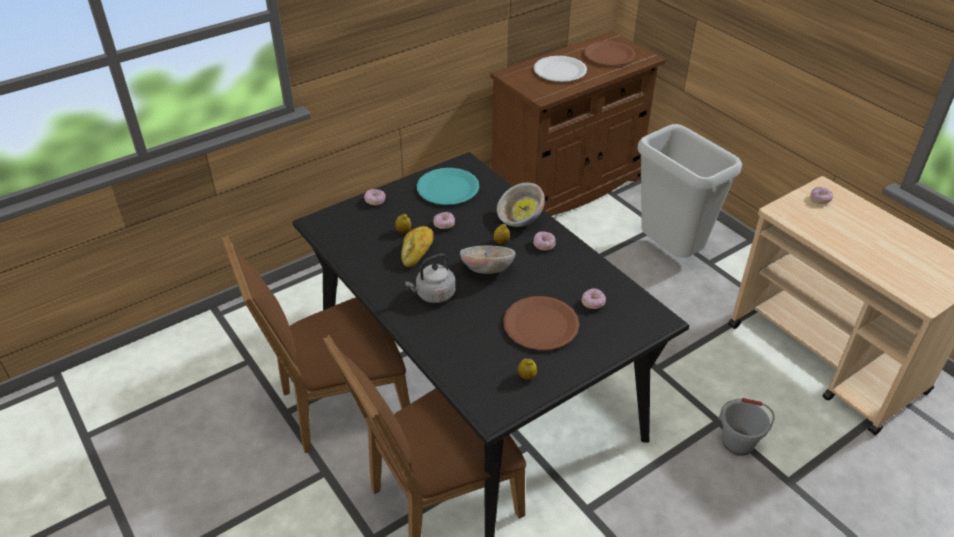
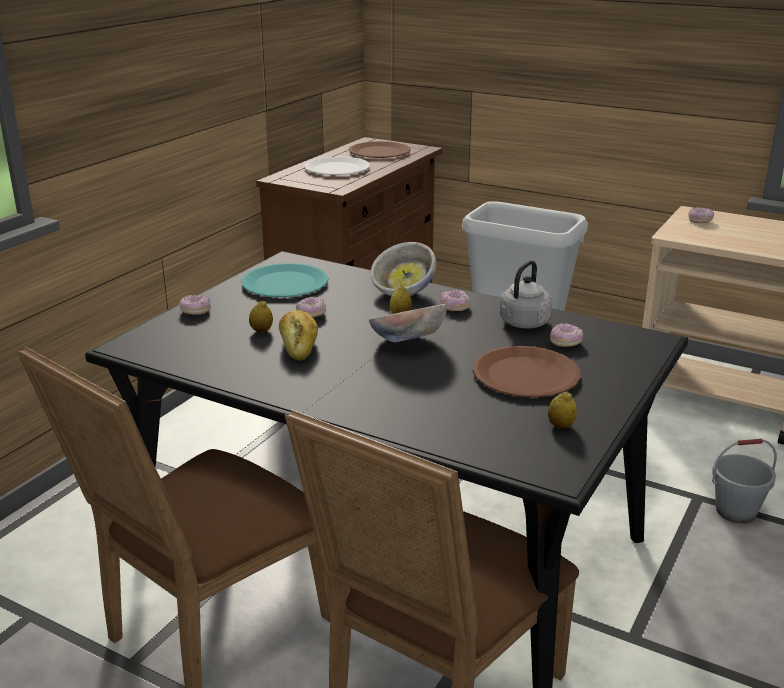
camera: 25 degrees left, 15 degrees down
(433, 295) = (359, 379): grey kettle -> grey kettle (522, 323)

